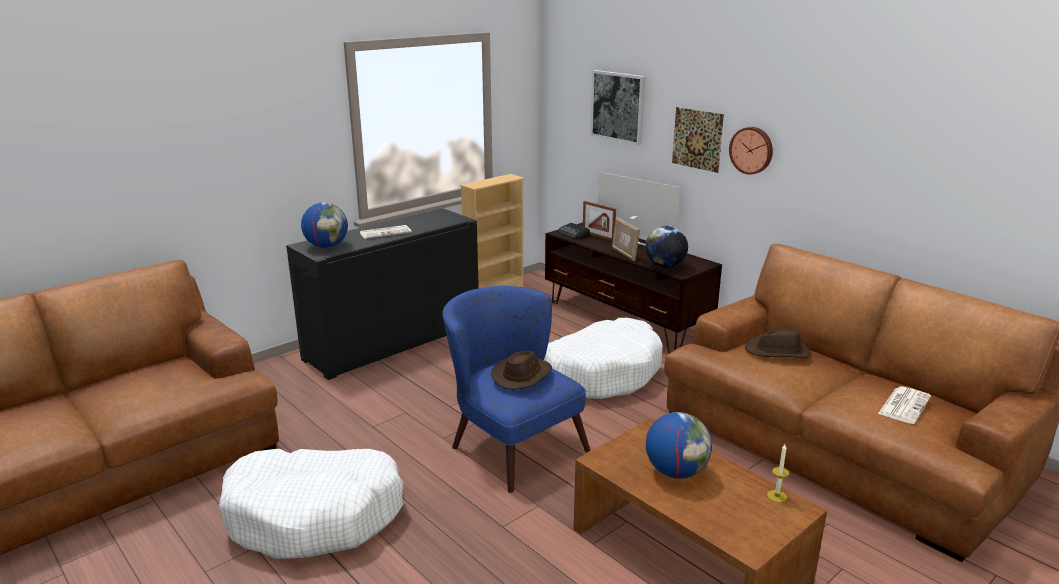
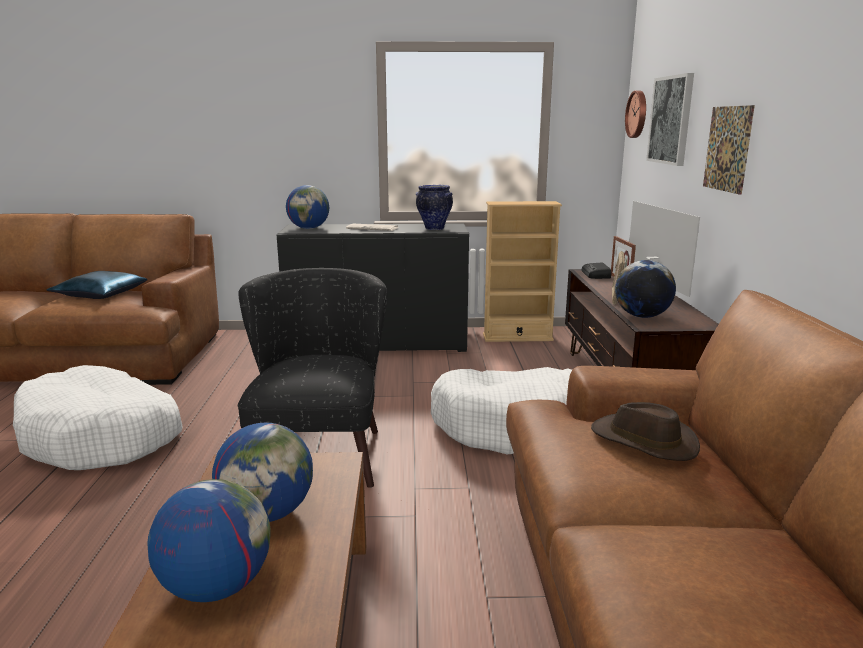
camera: 40 degrees right, 5 degrees down
(146, 381) = (100, 294): none -> blue pillow
(437, 221) = (434, 228): none -> vase
(510, 443) = (319, 449): blue armchair -> black armchair
(522, 375) = (311, 366): brown hat -> none
(726, 512) = (216, 586): none -> globe
(752, 150) = (776, 154): wall clock -> wall clock (638, 114)
(777, 496) = (308, 608): candle -> none
(904, 405) = (733, 593): newspaper -> none

